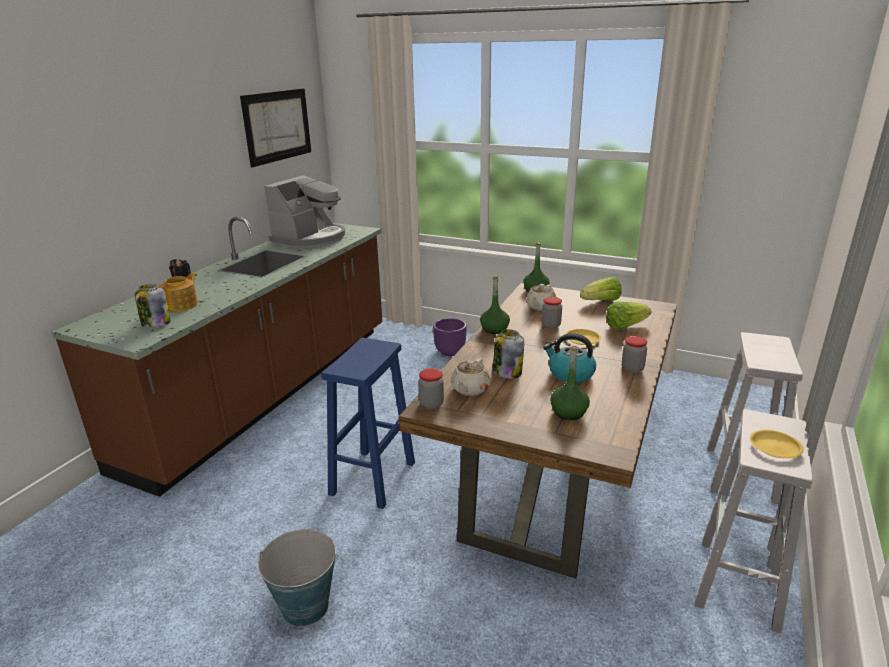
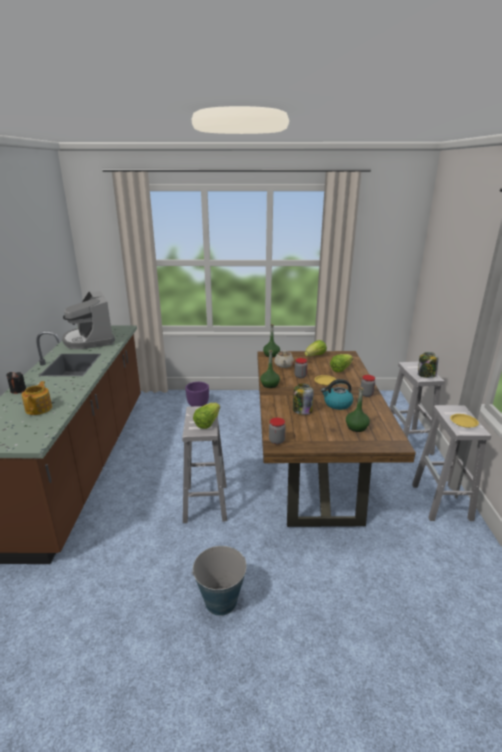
camera: 25 degrees left, 0 degrees up
(155, 323) = (32, 427): jar -> jar (426, 375)
(277, 126) = (50, 256): picture -> none
(310, 239) = (90, 340): coffee machine -> coffee machine turned 150 degrees clockwise
(367, 362) = (207, 423): none -> lettuce
(373, 477) = (205, 502): blue stool -> white stool
(470, 389) = (290, 426): beige teapot -> none

